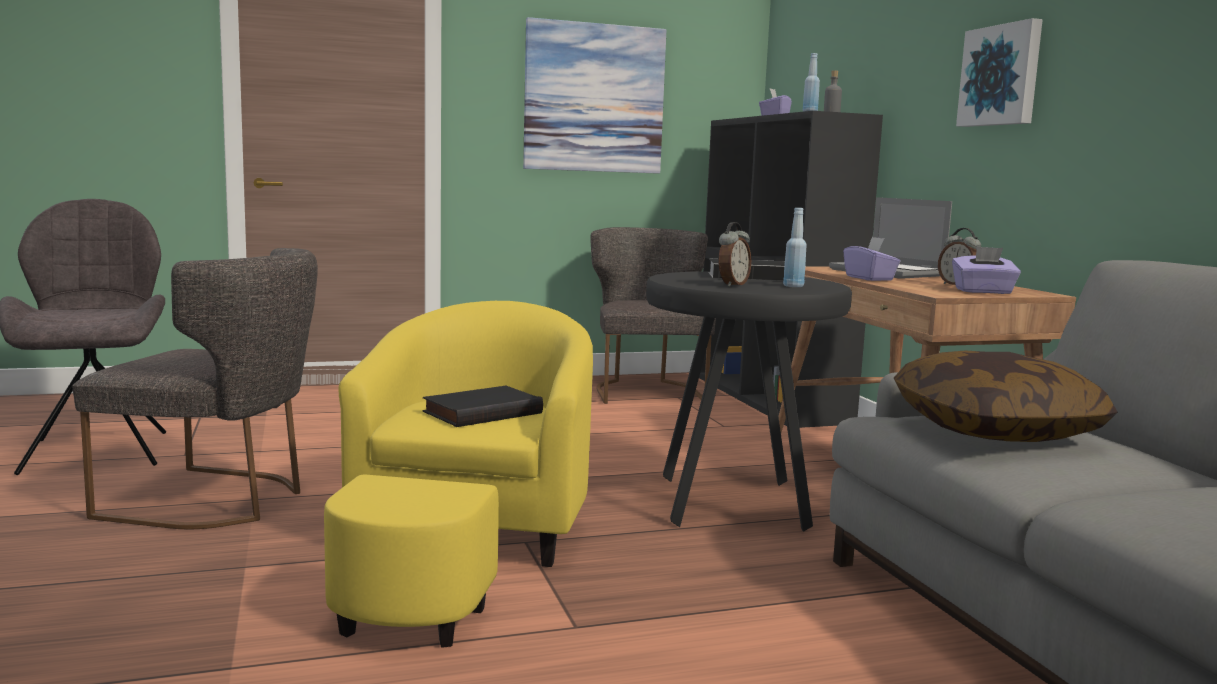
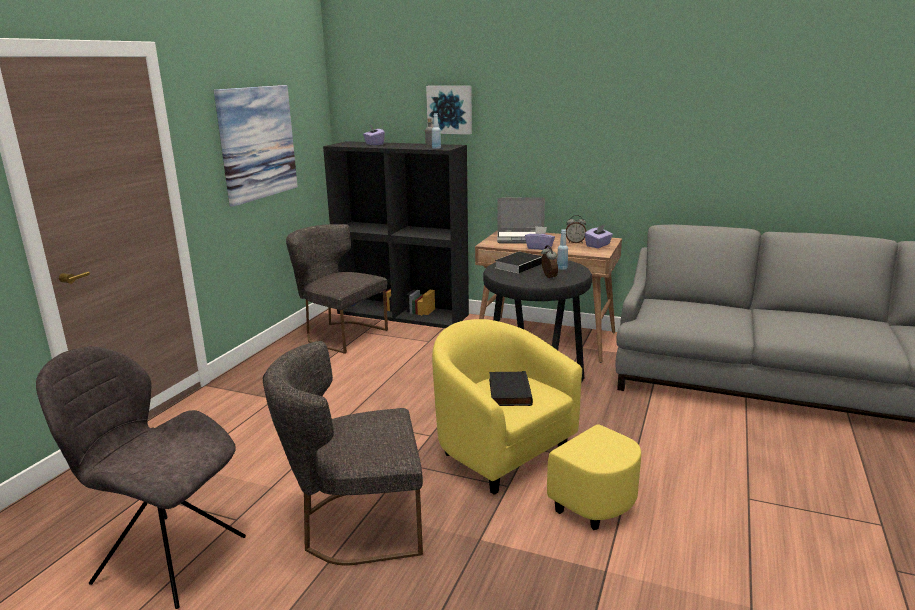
camera: 50 degrees left, 10 degrees up
(218, 500) = (355, 525): grey chair -> grey chair turned 150 degrees counterclockwise
(995, 429) = (686, 314): pillow -> none
(1001, 76) = (558, 132): picture -> picture (450, 109)

